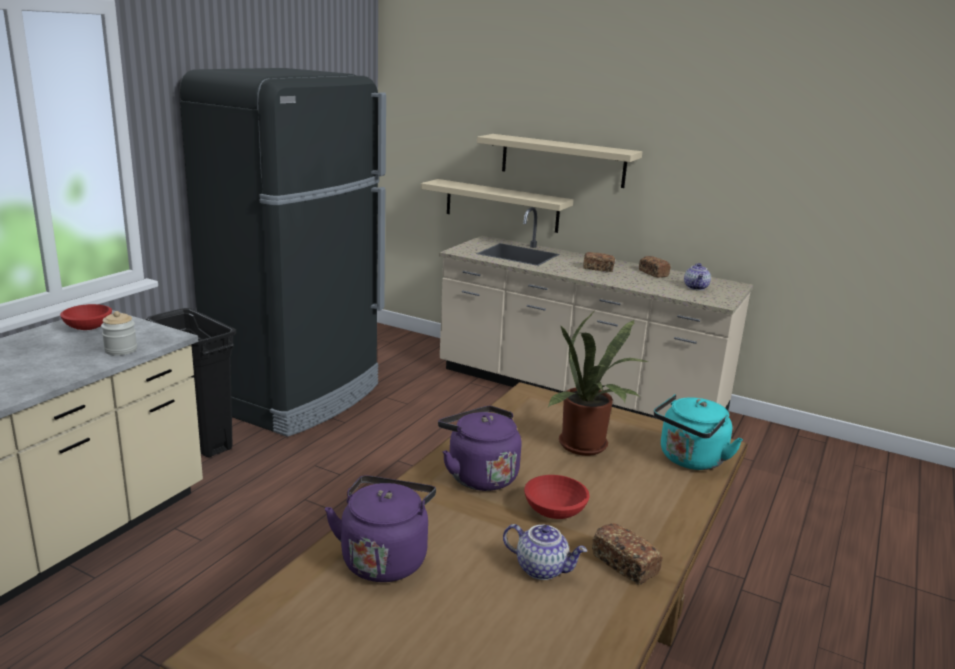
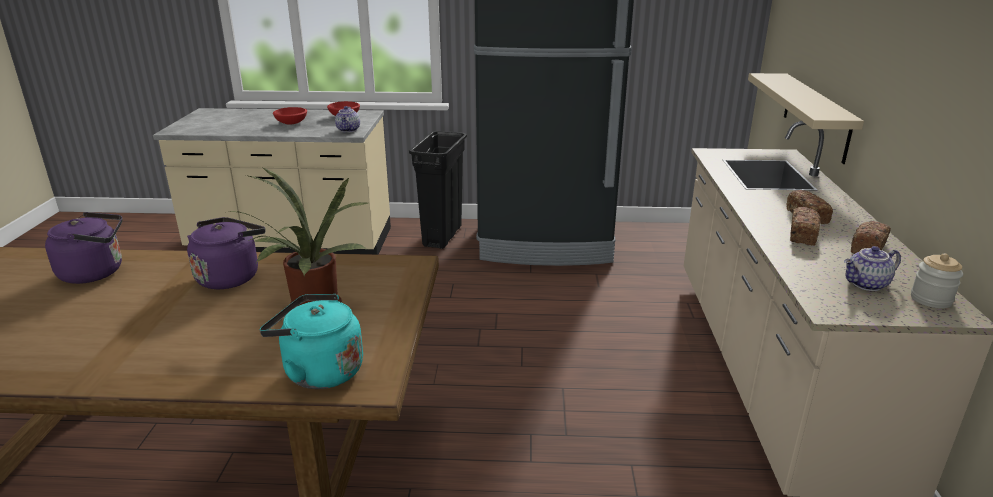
camera: 65 degrees right, 5 degrees up
(121, 350) = (316, 131): jar -> jar (931, 299)
(542, 568) = (86, 329): teapot -> teapot (349, 130)
(553, 511) = (179, 317): red bowl -> red bowl (291, 123)
(562, 160) = (867, 63): beige shelf -> none
(625, 564) = (95, 364): bread -> bread (802, 235)

